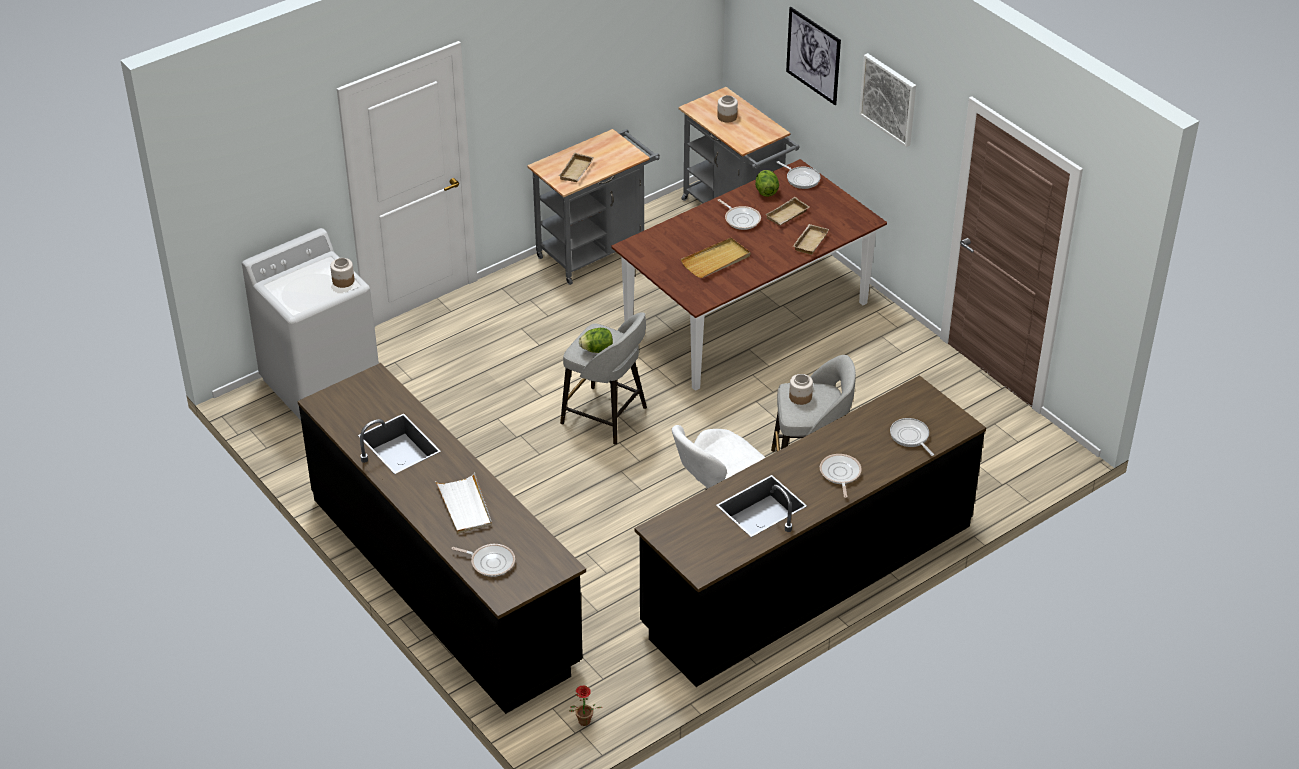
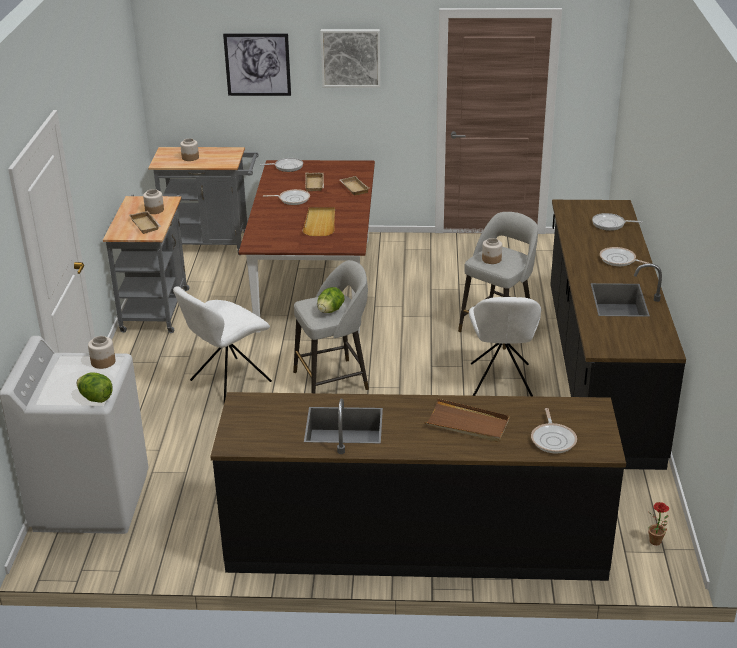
camera: 50 degrees left, 10 degrees down
(465, 506) = (467, 423): white tray -> brown tray
(490, 562) = (553, 439): frying pan -> frying pan turned 120 degrees clockwise
(536, 359) = (228, 382): none -> white chair
(607, 159) = (154, 210): none -> jar
(766, 191) = (279, 181): lettuce -> lettuce (96, 398)

